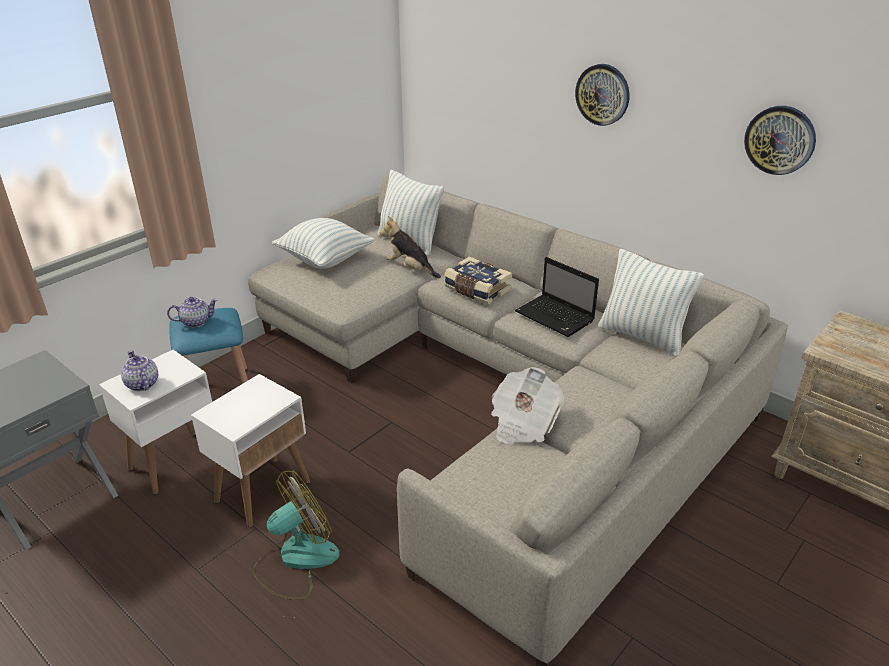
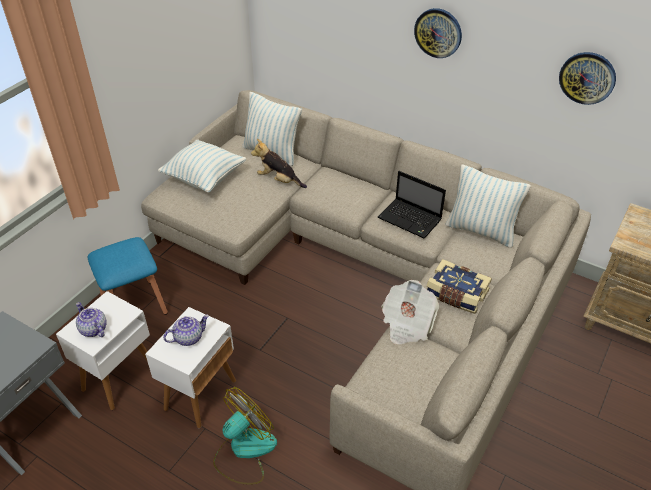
camera: 10 degrees left, 10 degrees up
(196, 322) = (113, 257): teapot -> teapot (189, 337)
(476, 290) = (341, 198): book -> book (456, 294)

